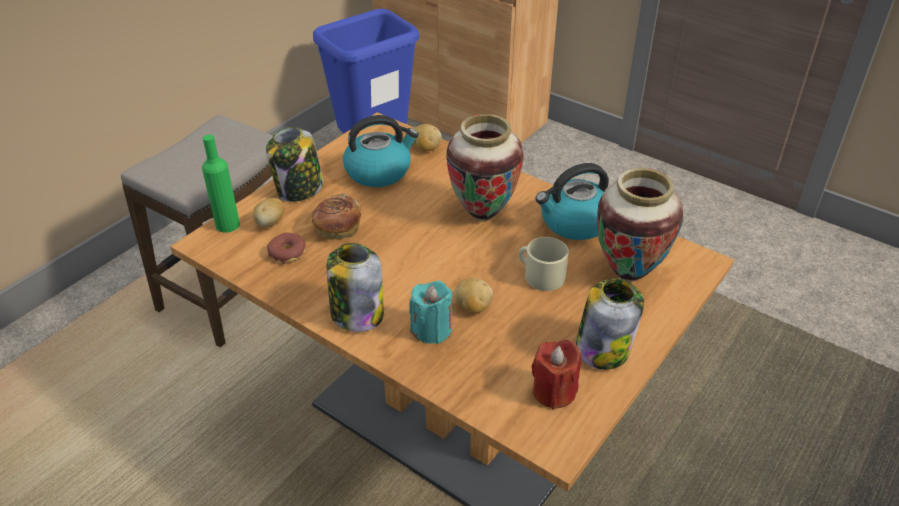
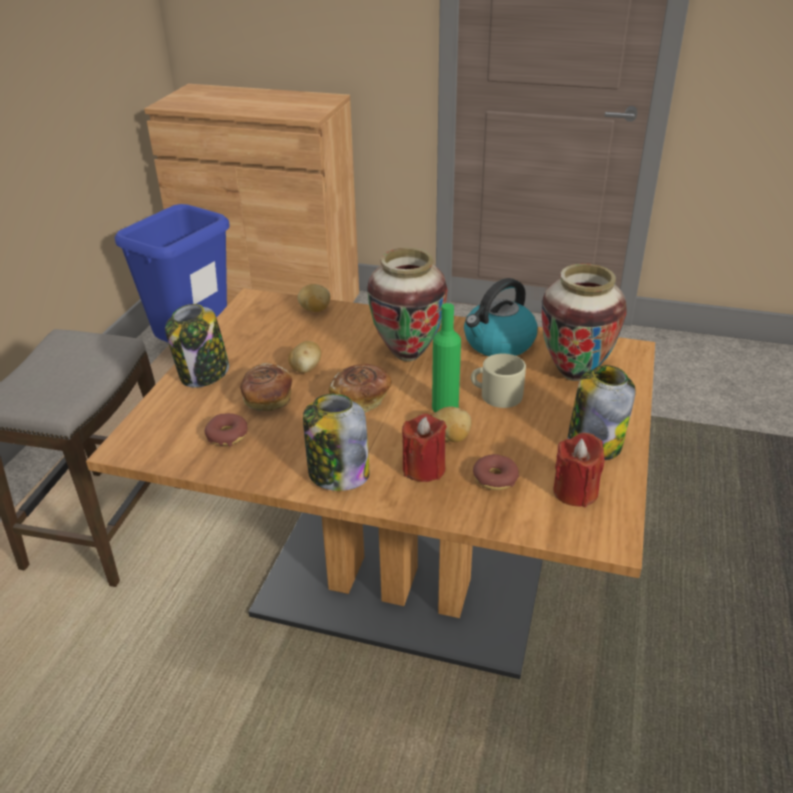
camera: 20 degrees left, 5 degrees down
(227, 225) = (142, 424): green bottle -> green bottle (445, 407)
(270, 223) = (191, 412): potato -> potato (306, 369)
(379, 171) = (279, 340): kettle -> none
(416, 248) = (361, 399): none -> bread
(432, 329) = (423, 468): turquoise candle -> red candle
(488, 357) = (495, 478): none -> donut

